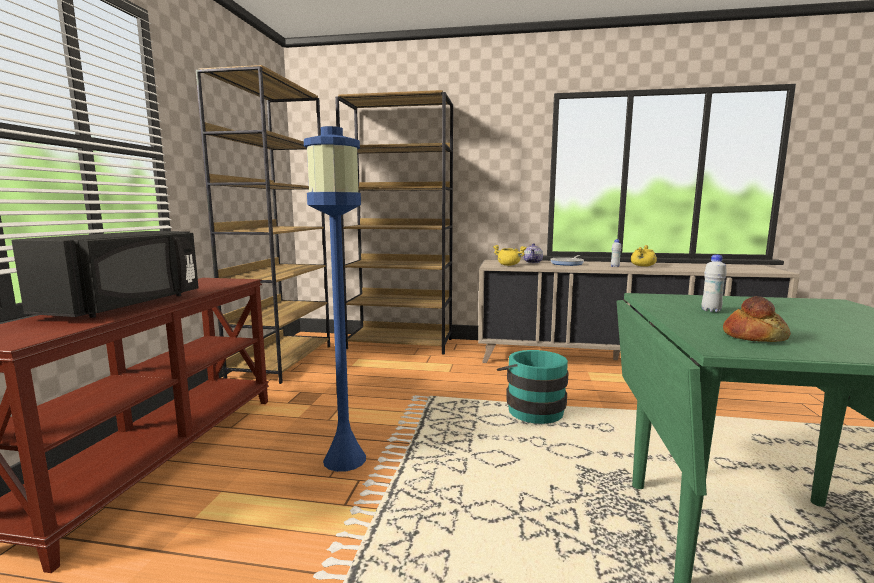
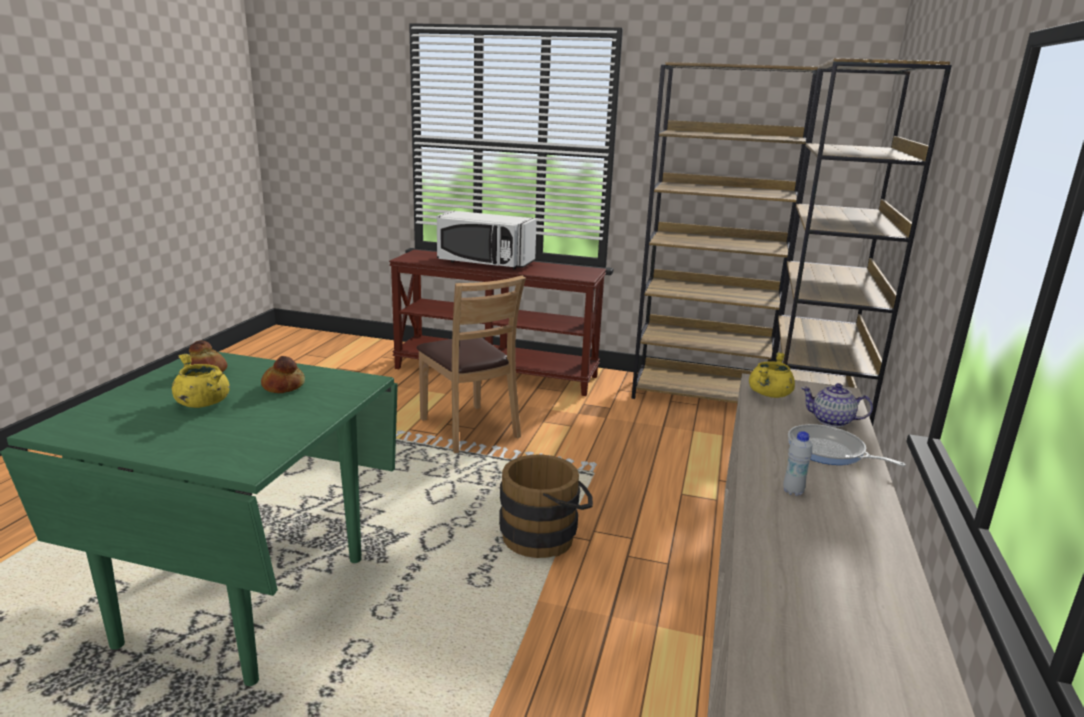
camera: 95 degrees right, 10 degrees up
(127, 305) = (484, 263): black microwave -> white microwave
(345, 459) = (469, 429): blue floor lamp -> brown chair
(531, 410) = (545, 536): turquoise bucket -> brown bucket
(643, 266) = (819, 533): yellow cooking pot -> yellow cooking pot (202, 403)
(711, 310) = (283, 386): white bottle -> bread

